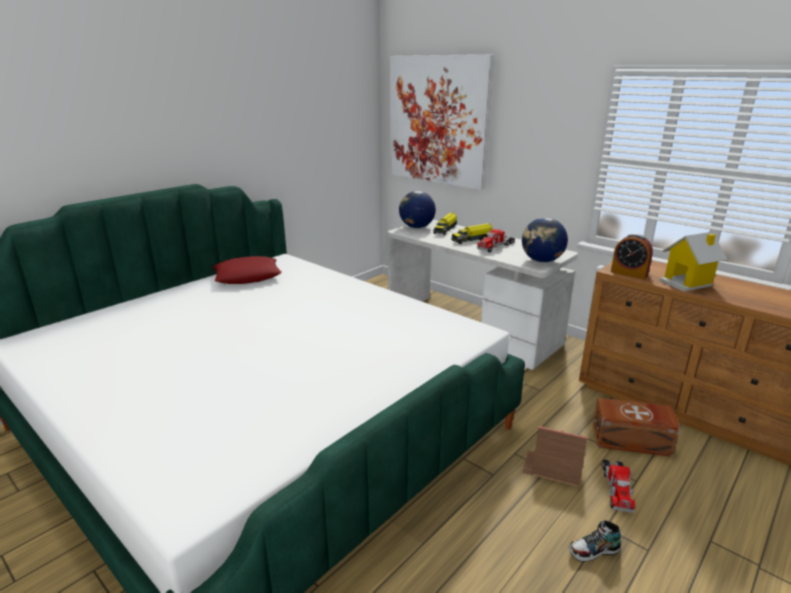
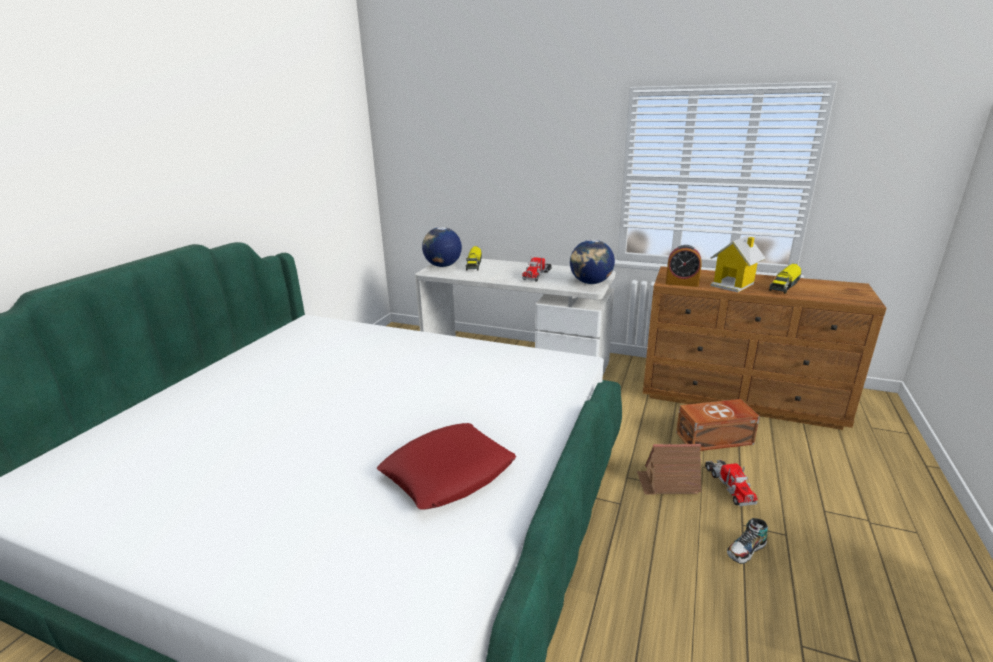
camera: 20 degrees left, 0 degrees up
(247, 276) = (279, 348): red pillow -> red pillow (448, 472)
(438, 121) = (444, 151): picture -> none
(472, 239) = (509, 271): toy truck -> toy truck (784, 285)

